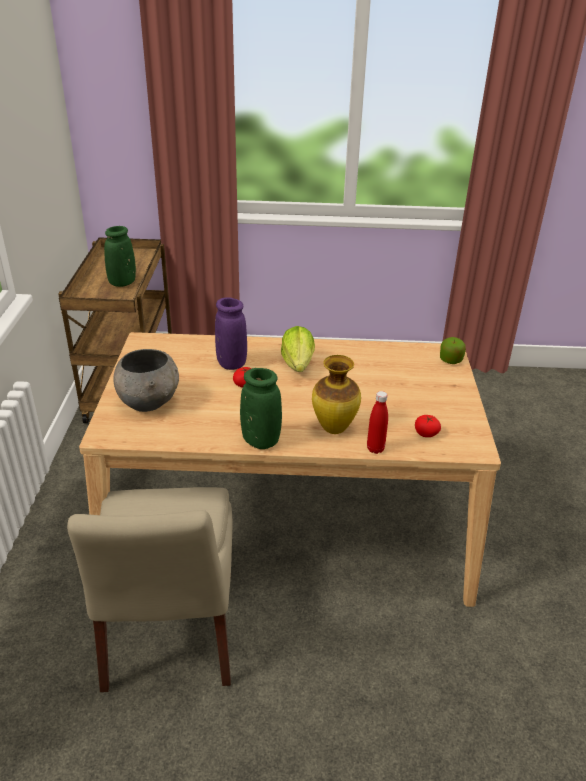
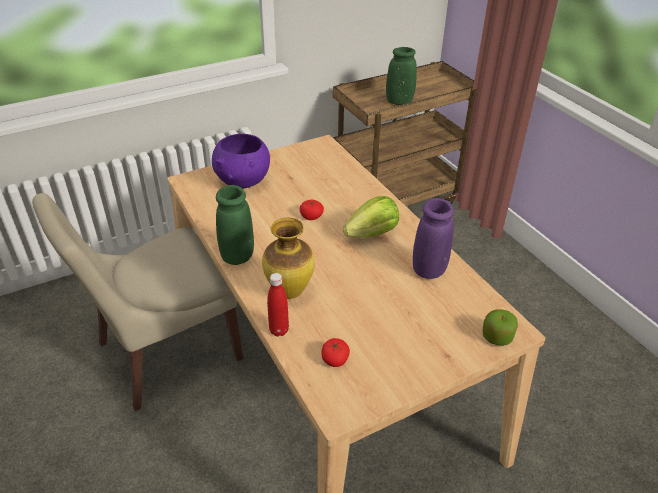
camera: 60 degrees right, 5 degrees up
(149, 402) = (243, 182): grey bowl -> purple bowl
(231, 363) = (335, 197): purple vase -> purple vase (429, 270)

